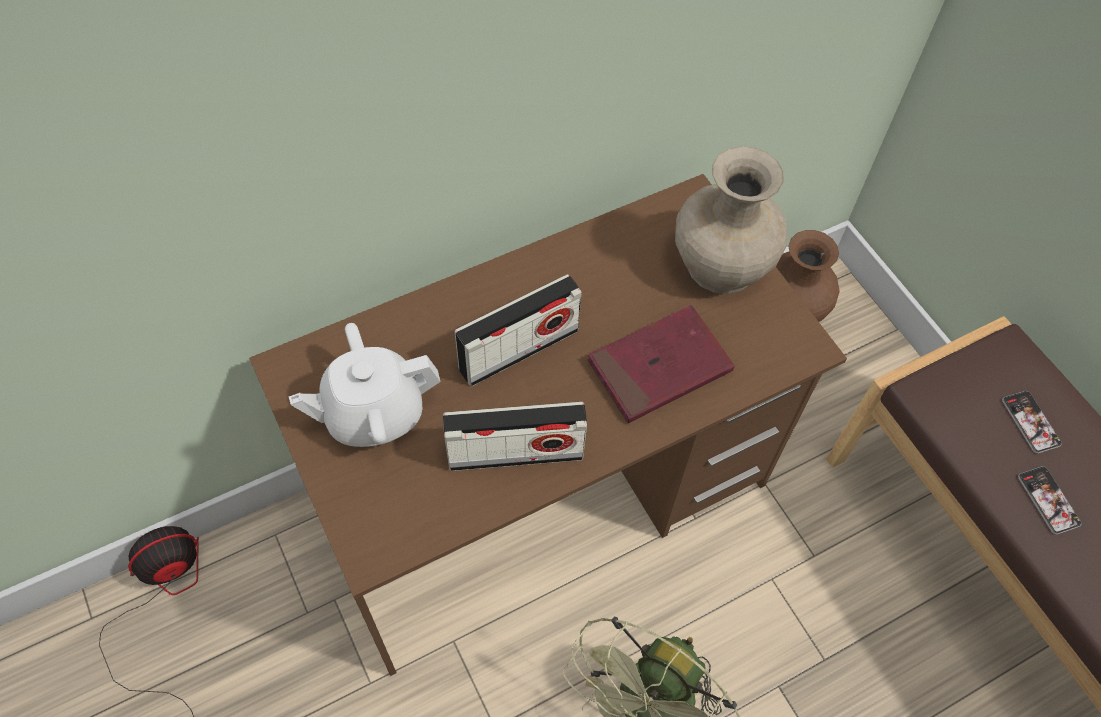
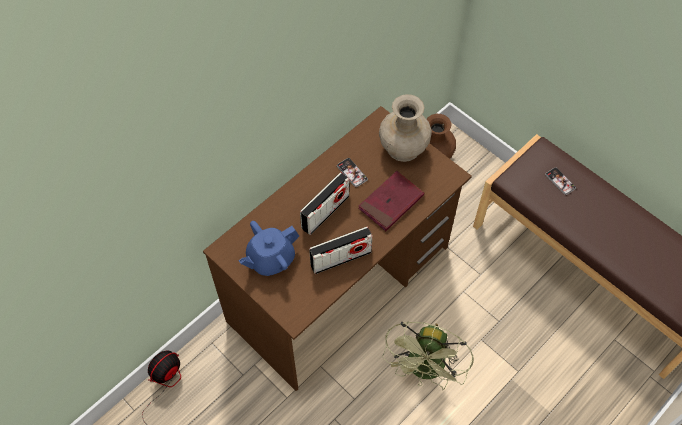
camera: 15 degrees left, 0 degrees up
(373, 413) = (270, 259): white teapot -> blue teapot
(1048, 500) = (576, 214): phone -> phone (352, 172)

